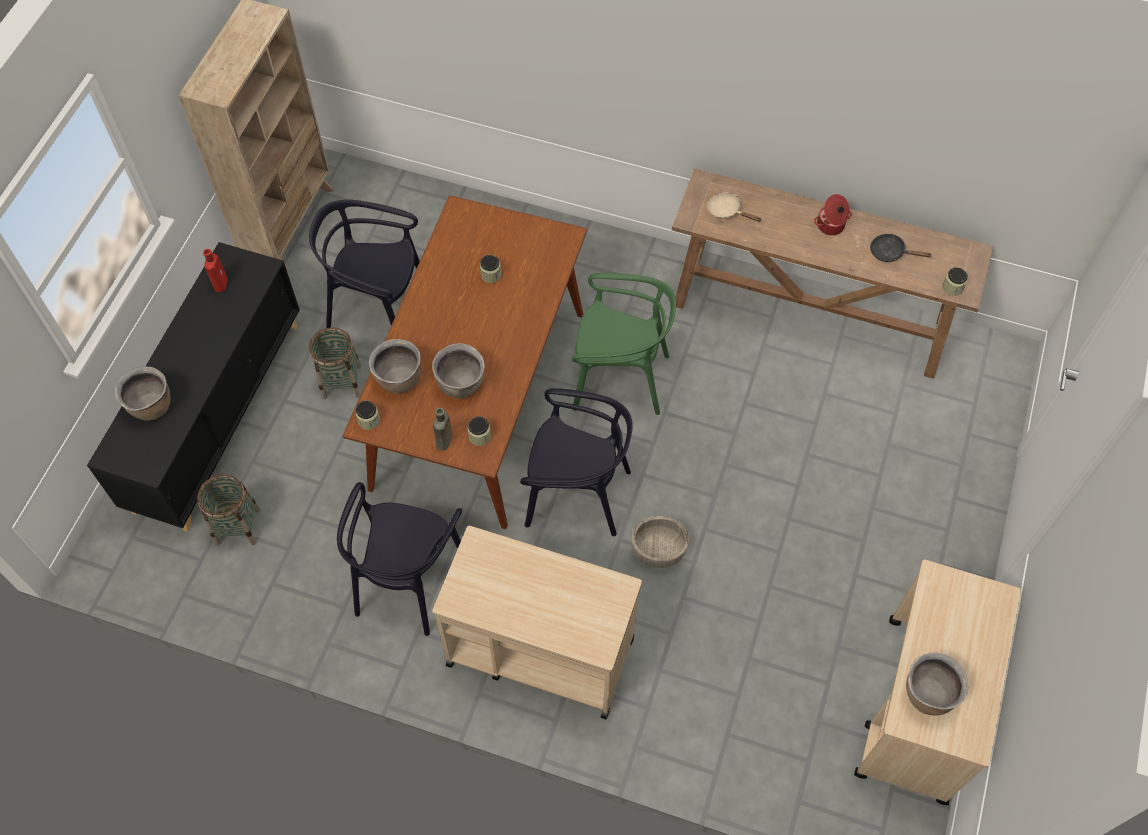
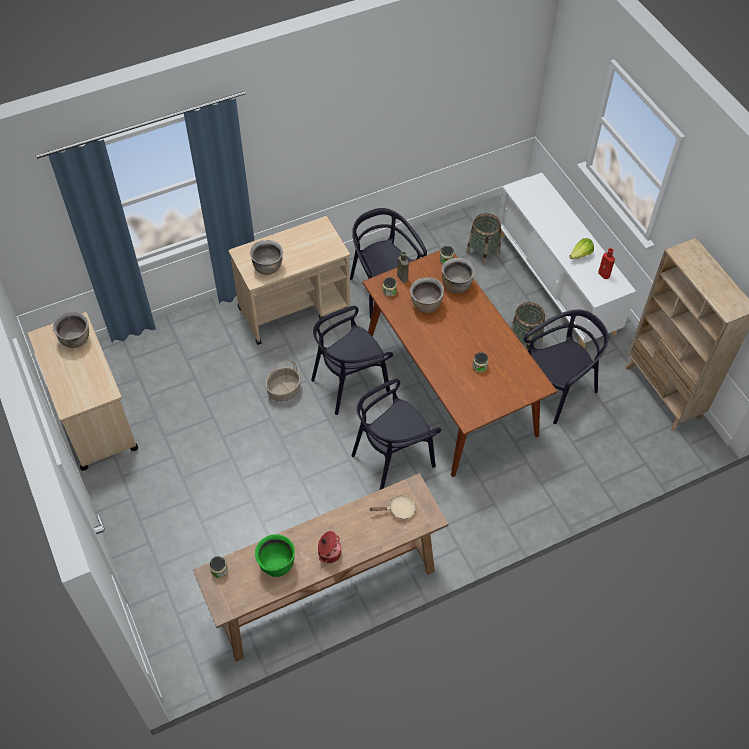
camera: 135 degrees right, 5 degrees down
(151, 406) = (551, 208): brown cooking pot -> brown cooking pot (268, 267)
(209, 324) = (581, 255): none -> lettuce
(218, 414) = (556, 283): black cabinet -> white cabinet
(619, 378) = (392, 457): green chair -> black chair
(890, 252) = (276, 564): black frying pan -> green cooking pot

